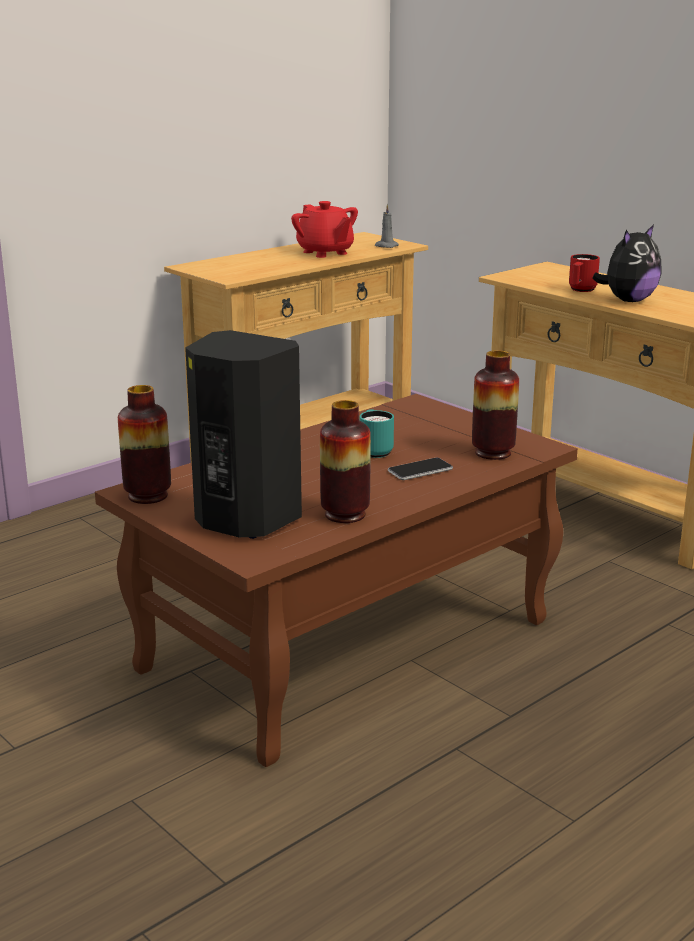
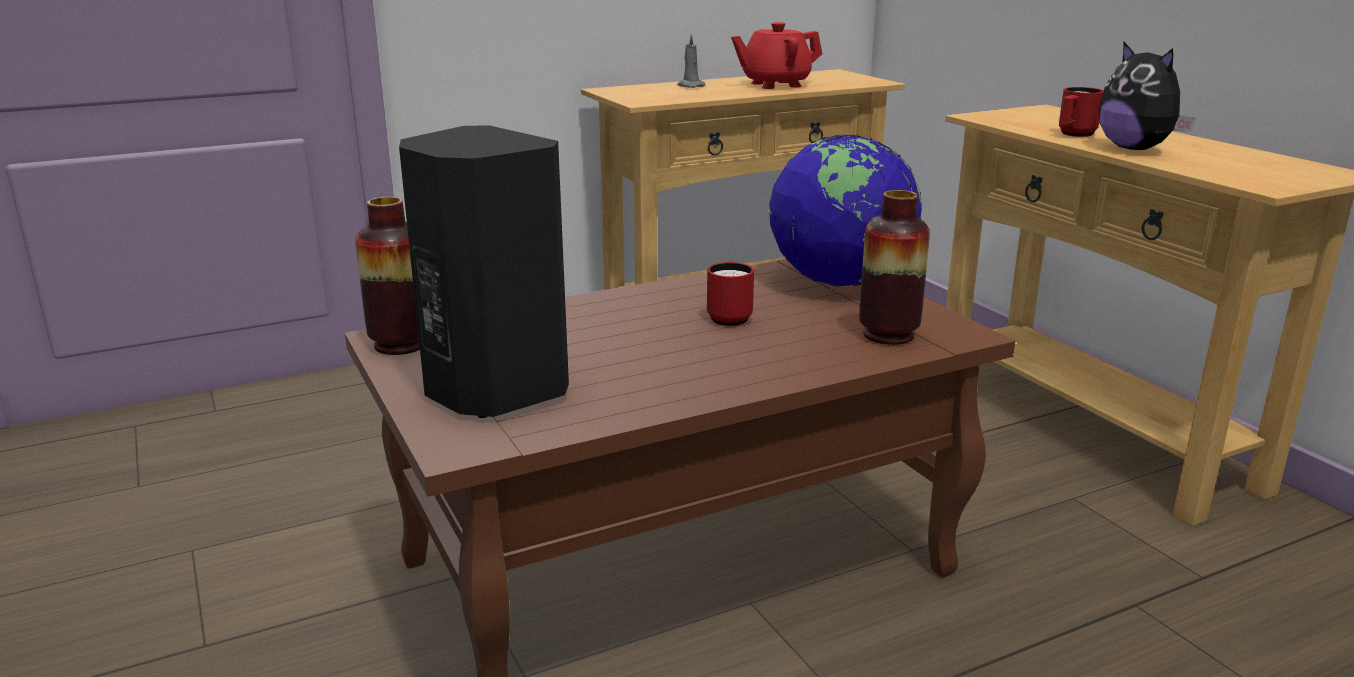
camera: 15 degrees right, 0 degrees up
(325, 253) = (775, 85): red teapot -> red teapot turned 90 degrees clockwise
(345, 514) = (630, 398): vase -> none
(375, 451) = (729, 316): turquoise mug -> red mug
(385, 246) = (852, 82): grey candle -> grey candle (690, 86)
(420, 470) = (773, 348): phone -> none
(438, 417) = (840, 282): none -> globe
(628, 300) = (1136, 149): plush toy -> plush toy turned 90 degrees clockwise

